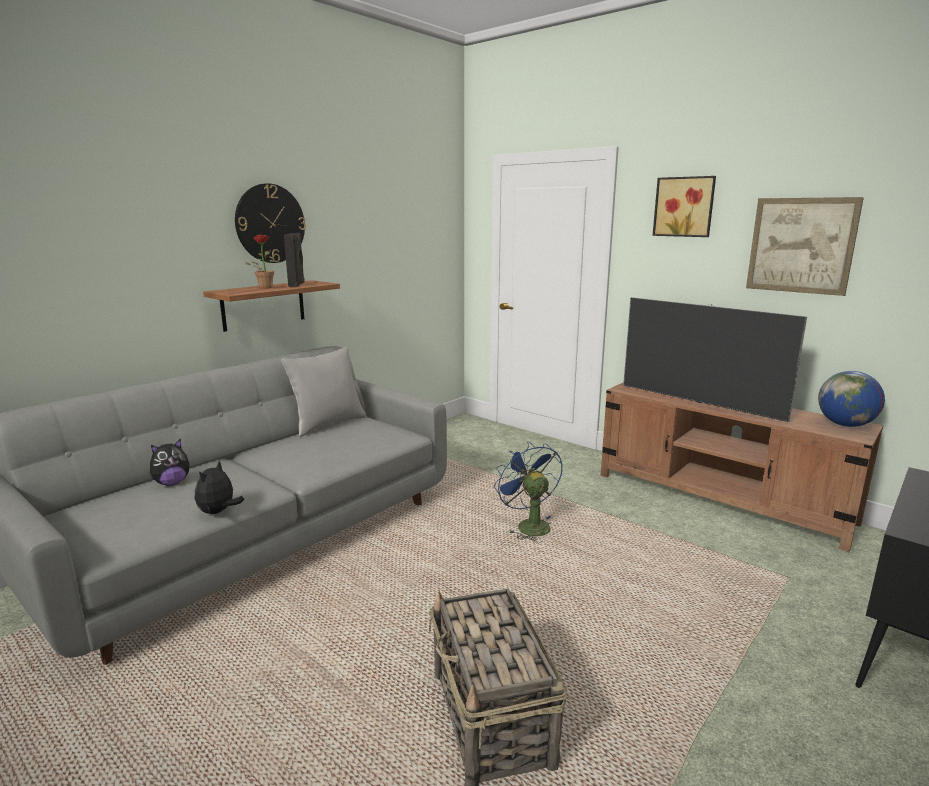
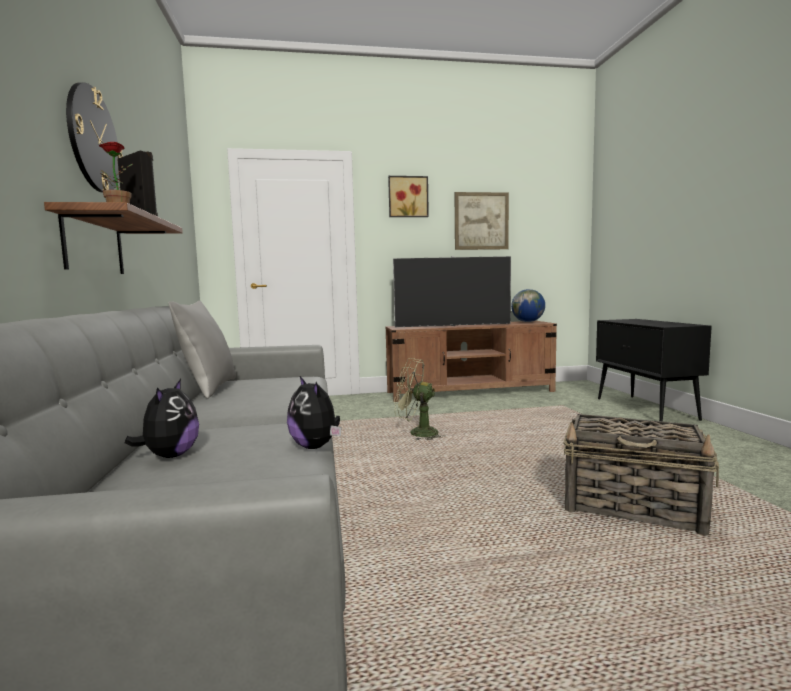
camera: 50 degrees left, 10 degrees down
(528, 525) = (417, 433): blue fan -> green fan

